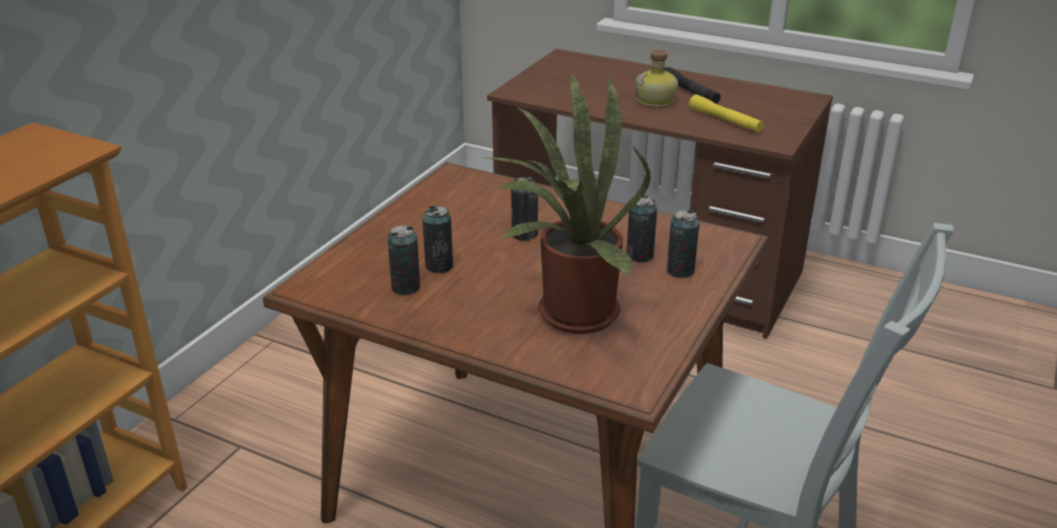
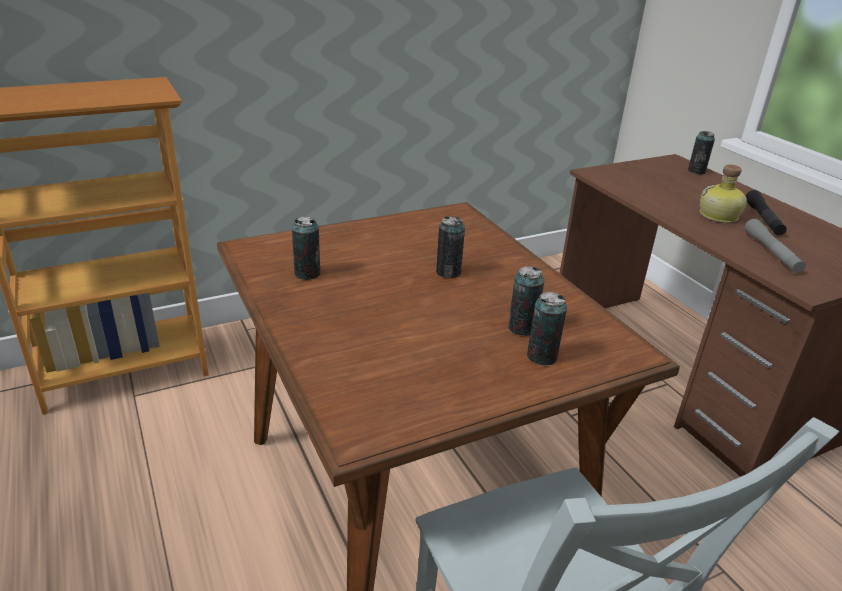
camera: 35 degrees right, 0 degrees up
(439, 266) = (352, 269): can -> can (696, 171)
(569, 313) = (395, 347): potted plant -> none
(725, 121) = (771, 252): yellow flashlight -> grey flashlight

